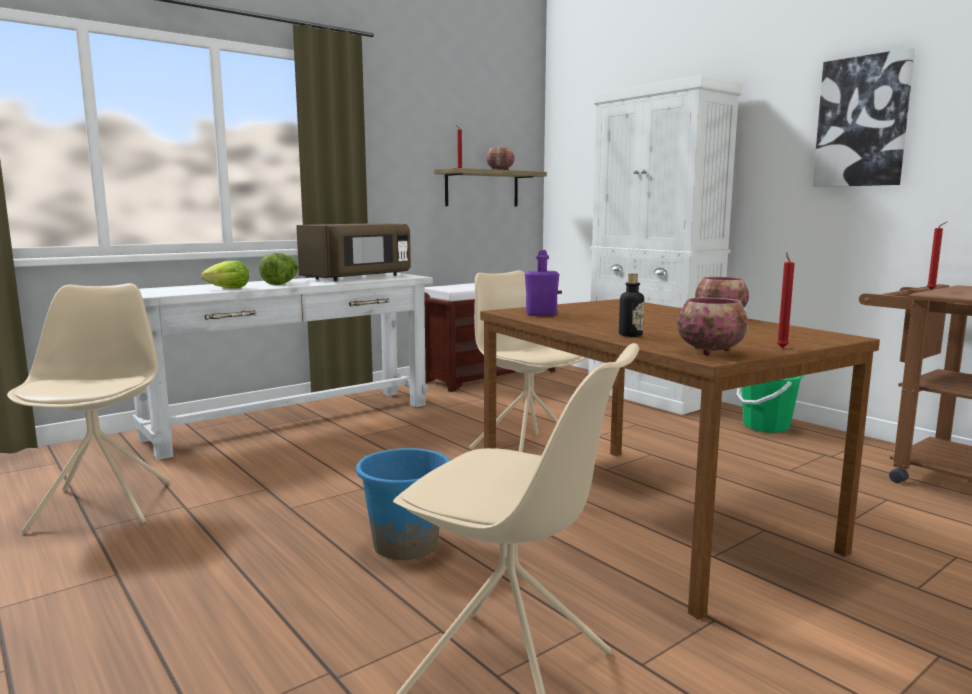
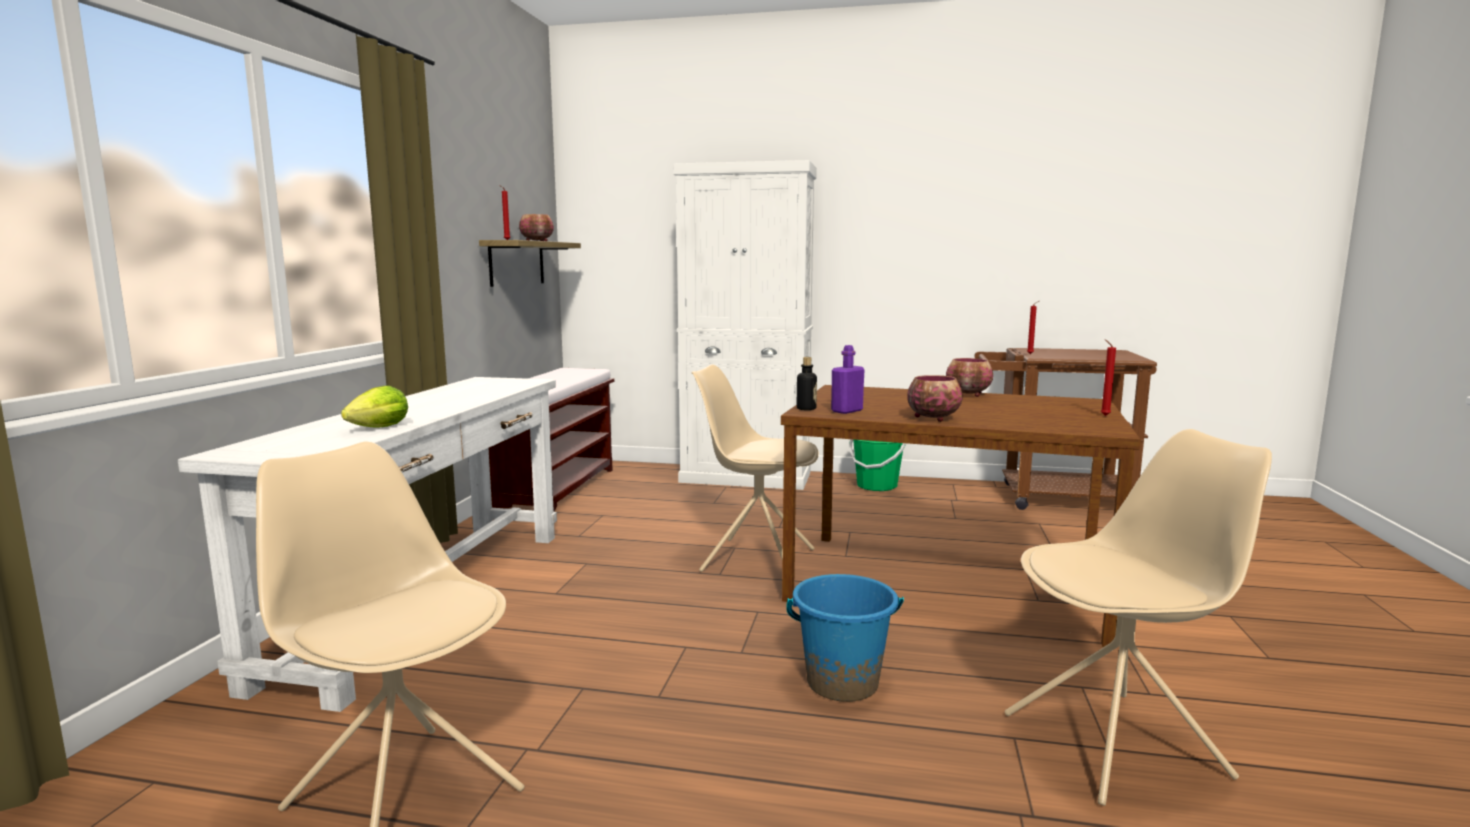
camera: 40 degrees left, 0 degrees up
(281, 283) = (415, 411): lettuce -> none
(359, 277) = (472, 389): brown microwave -> none
(630, 335) = (992, 421): bottle -> bottle (806, 408)
(711, 351) = (1091, 426): bowl -> bowl (933, 418)
(862, 122) = (928, 213): picture -> none

